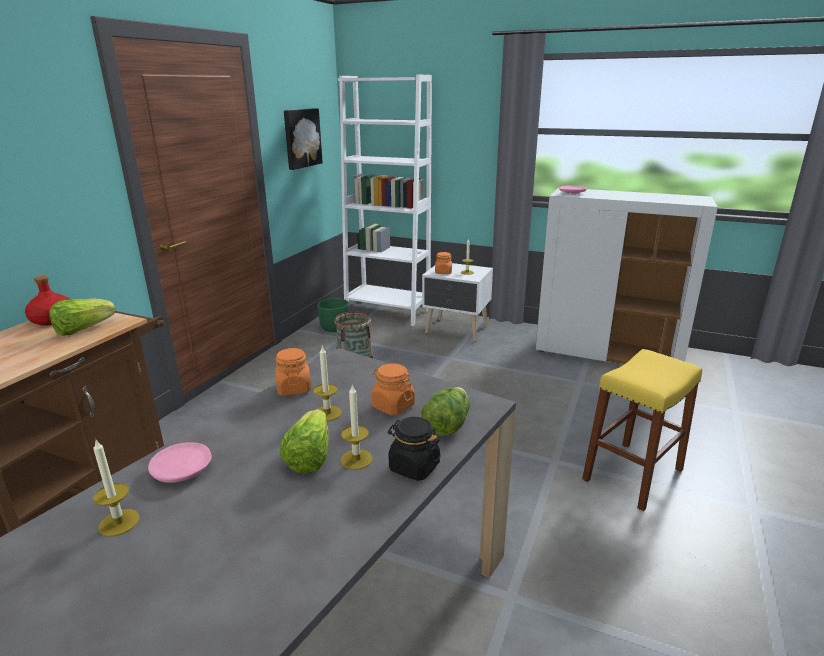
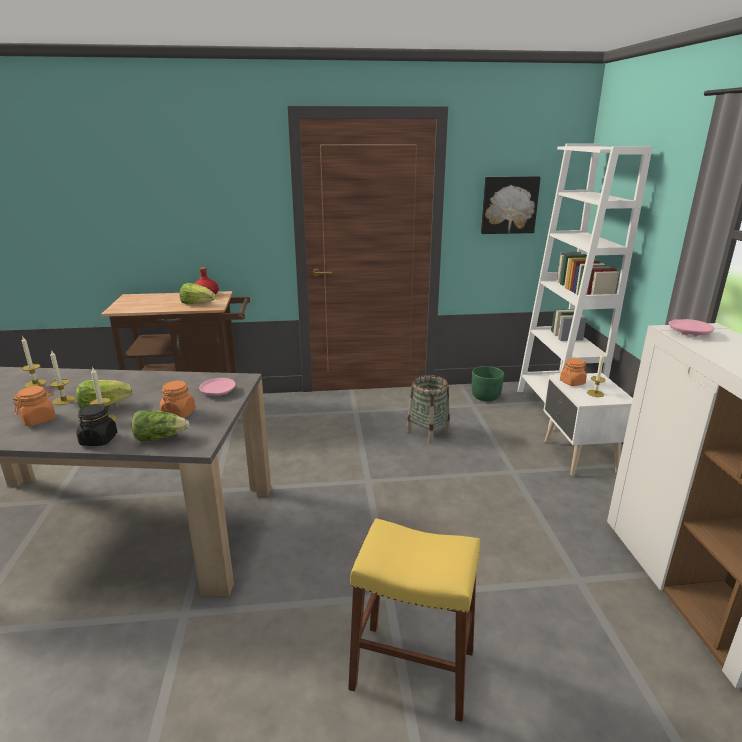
camera: 60 degrees right, 0 degrees up
(182, 470) = (82, 381): pink plate -> pink plate (218, 392)
(293, 388) = (188, 378): orange jar -> orange jar (38, 419)
(327, 413) = (159, 397): candle -> candle (64, 400)

